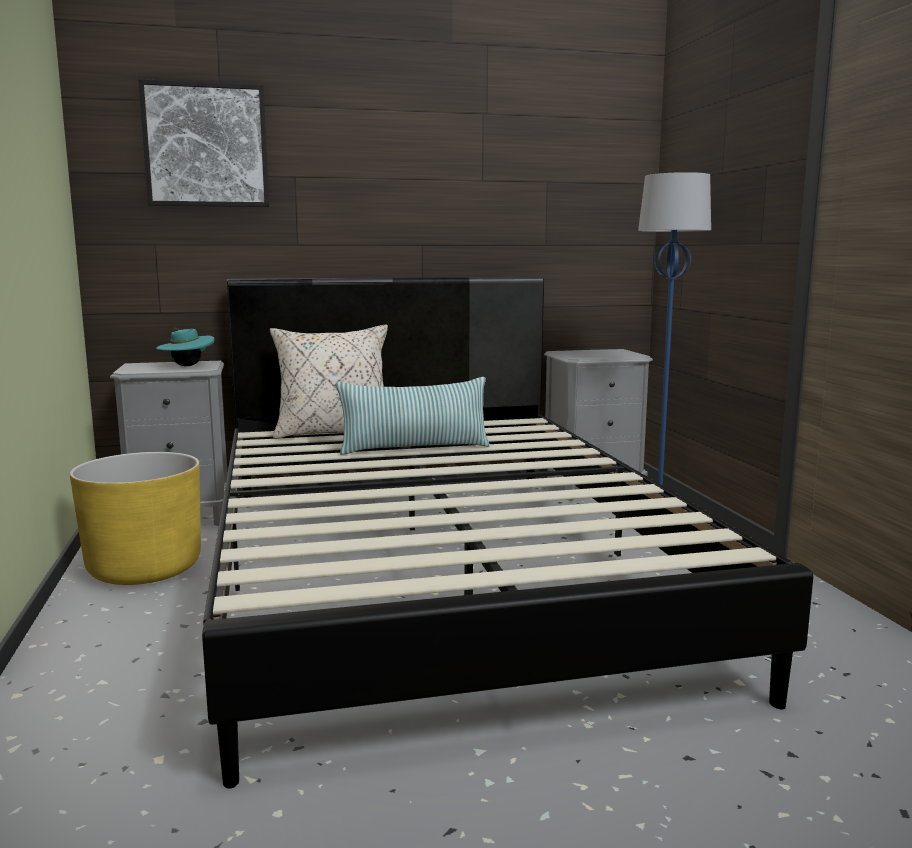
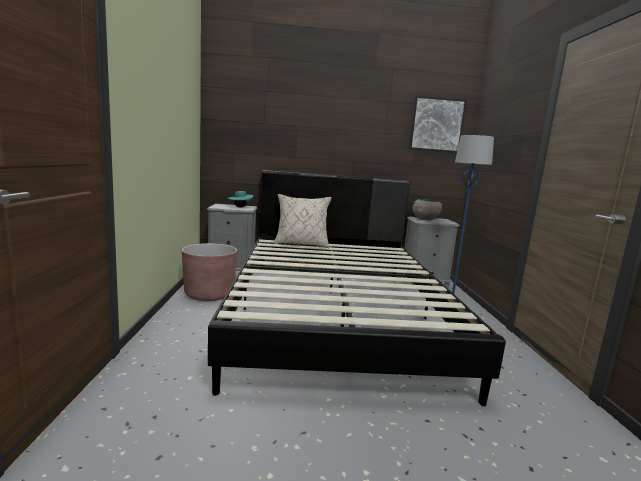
camera: 10 degrees right, 0 degrees up
(145, 568) = (209, 294): yellow planter -> brown planter
(206, 146) = (259, 110): picture -> picture (436, 124)
(414, 448) = (335, 255): pillow -> none
(583, 353) = (425, 219): none -> grey bowl

